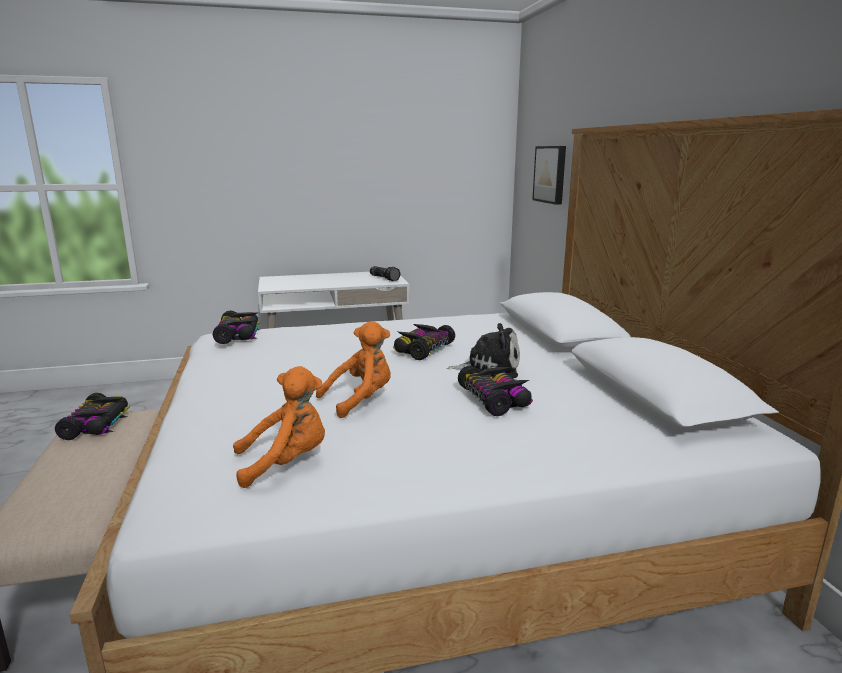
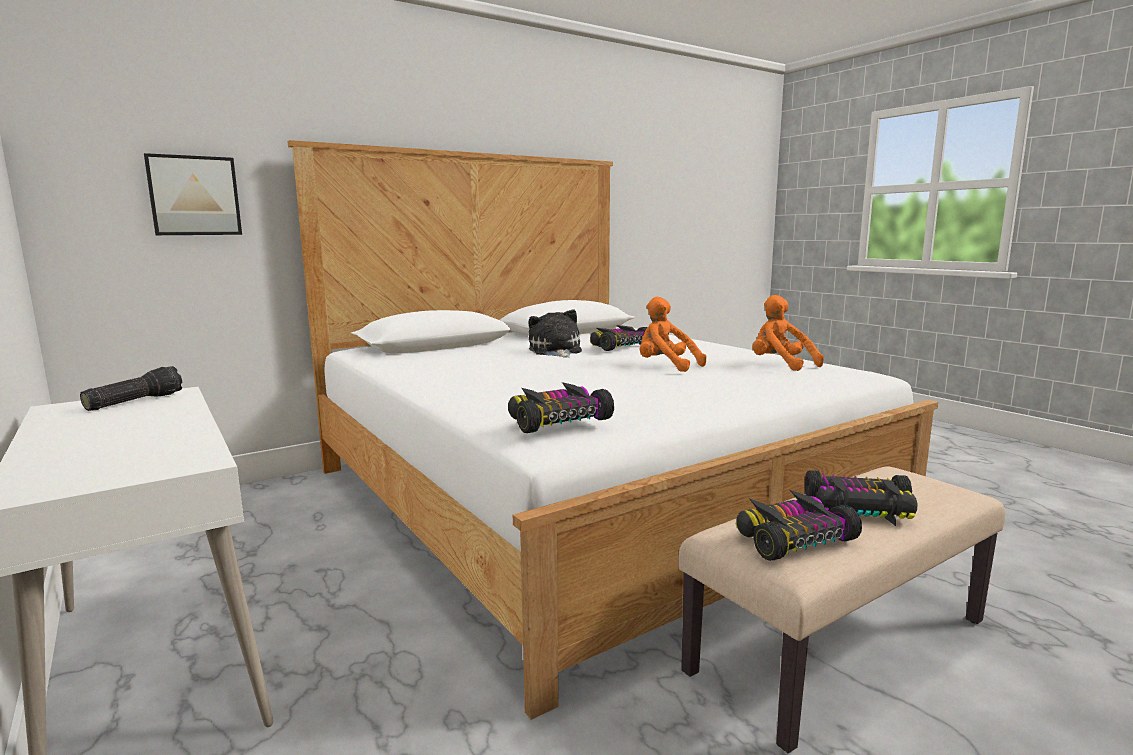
camera: 110 degrees left, 5 degrees down
(422, 349) = (529, 363): toy car -> toy car (859, 510)

